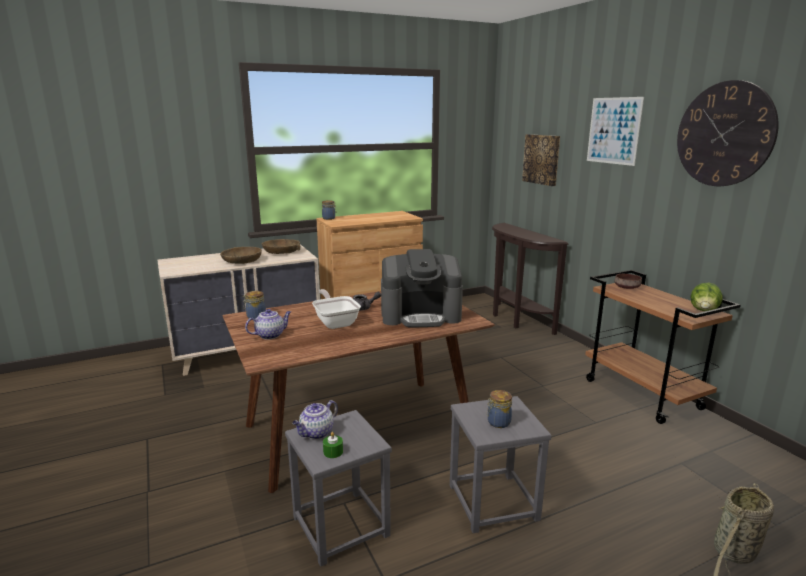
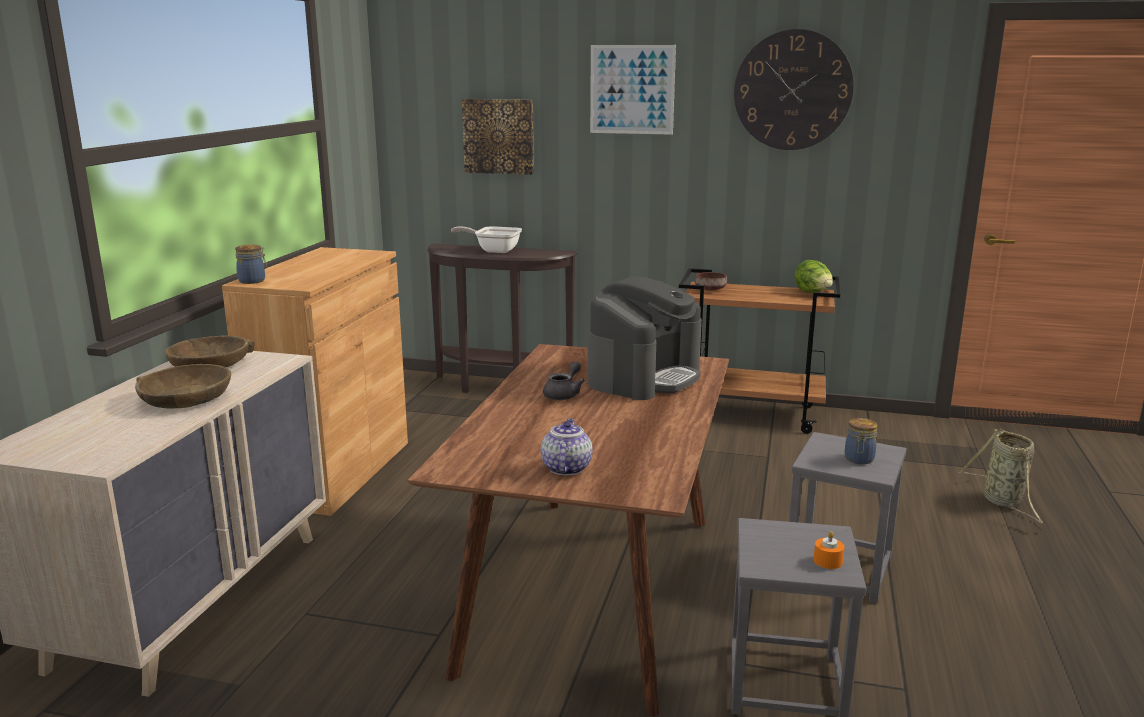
camera: 50 degrees left, 0 degrees up
(255, 317) = (469, 460): jar -> none
(316, 433) = (771, 558): teapot -> none
(333, 452) = (828, 561): green candle -> orange candle
(335, 322) = (586, 421): frying pan -> frying pan (494, 250)

